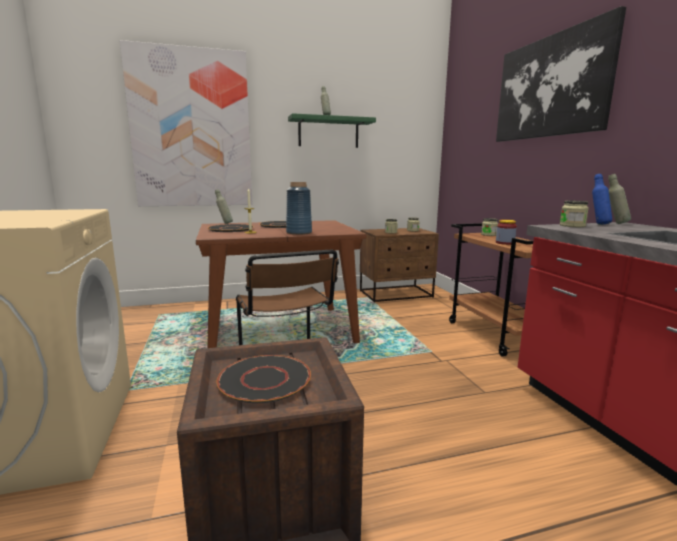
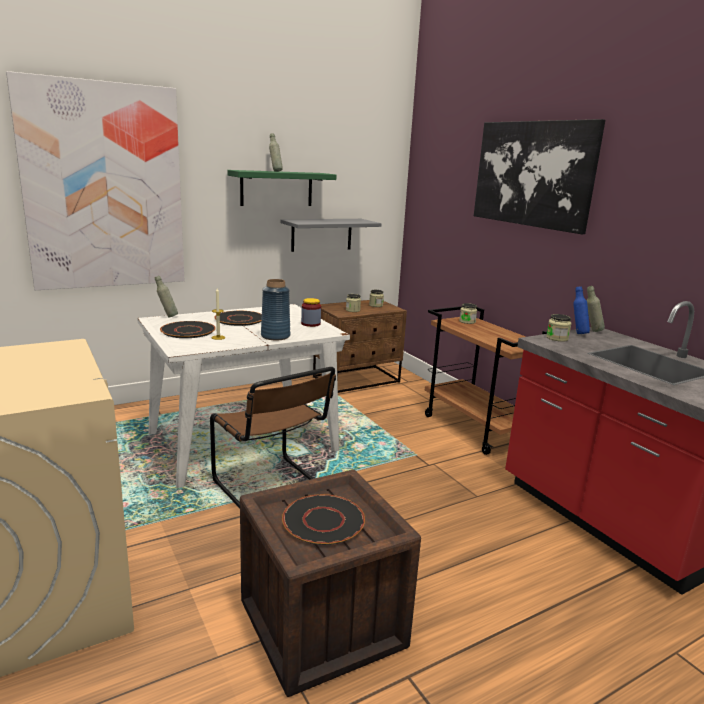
camera: 15 degrees left, 5 degrees up
(281, 331) = (244, 442): brown dining table -> white dining table
(367, 171) = (321, 234): none -> grey shelf
(505, 243) = (487, 337): jar -> jar (310, 324)

